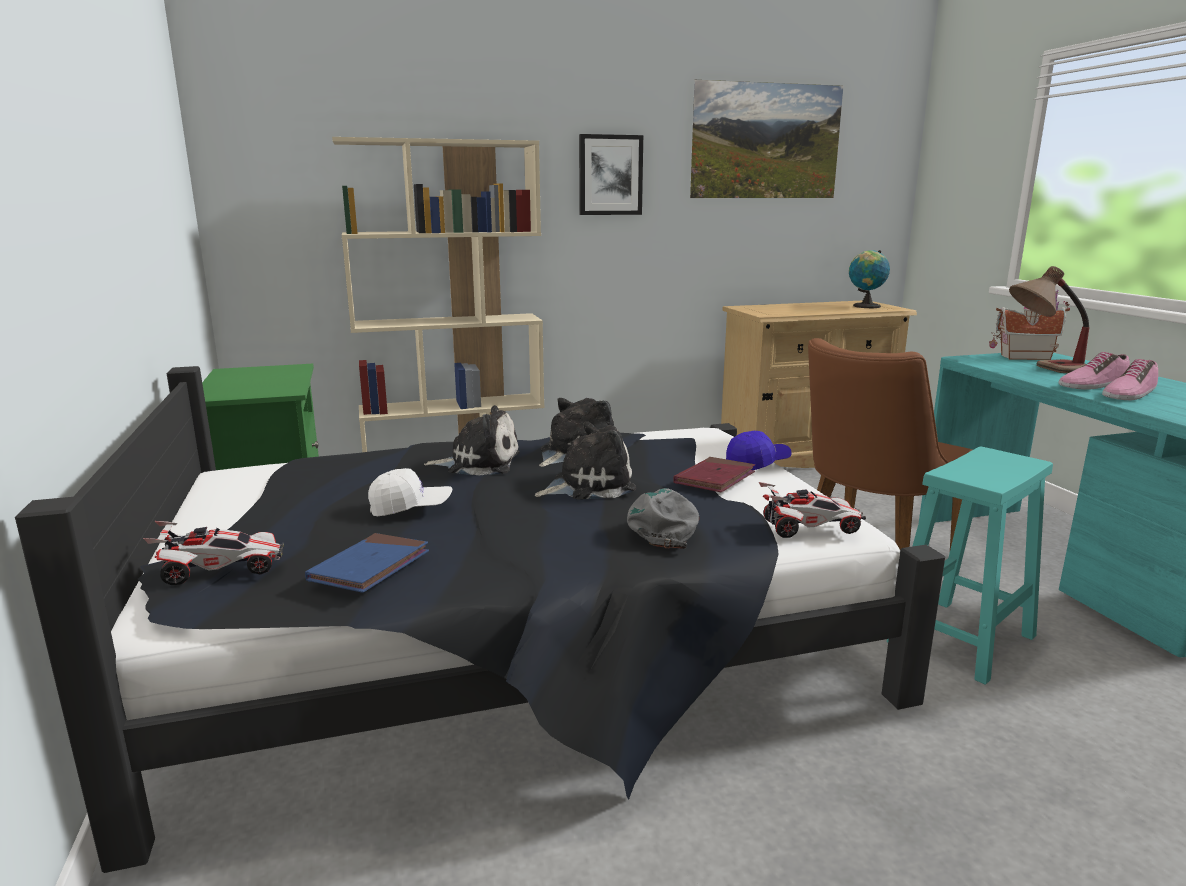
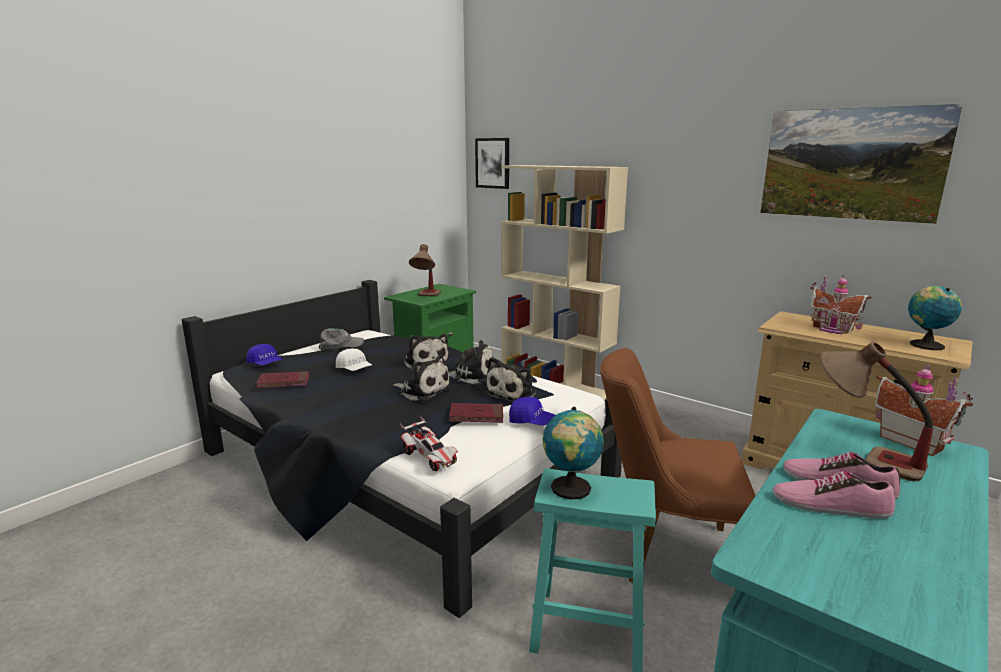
camera: 55 degrees right, 0 degrees up
(221, 570) = (265, 364): toy car -> blue cap
(268, 385) = (427, 297): none -> table lamp
(370, 567) = (283, 382): blue book -> red book
(610, 175) = (690, 190): picture -> picture (493, 163)
(663, 452) = (513, 393): none -> plush toy
(666, 526) = (385, 421): grey cap -> grey cap (340, 345)
(797, 309) = (832, 329): none -> toy house
(984, 474) = (571, 490): none -> globe

